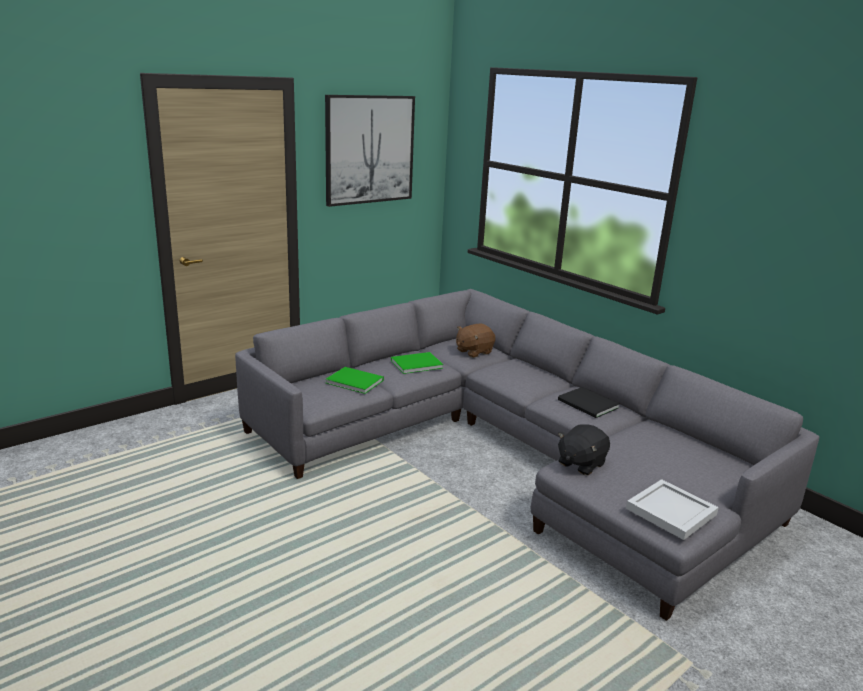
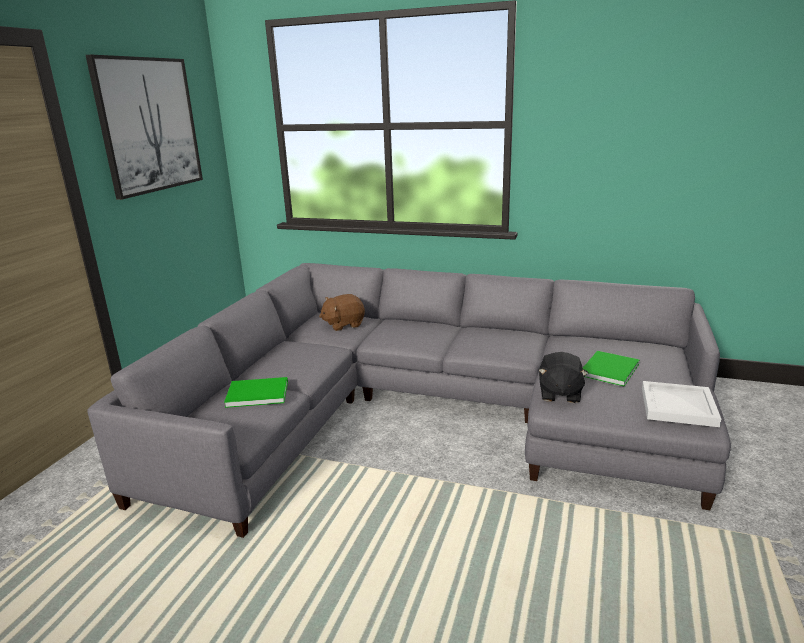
camera: 30 degrees left, 0 degrees up
(414, 364) = (301, 354): green book -> green book (607, 370)
(473, 352) = (343, 324): brown plush toy -> brown plush toy turned 45 degrees clockwise
(588, 405) = (499, 339): black book -> none

